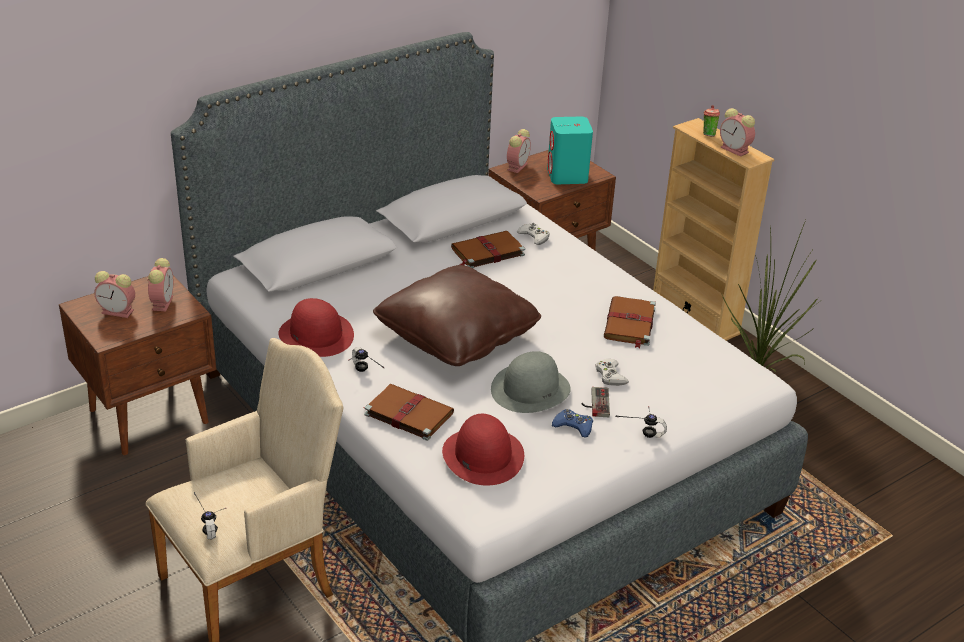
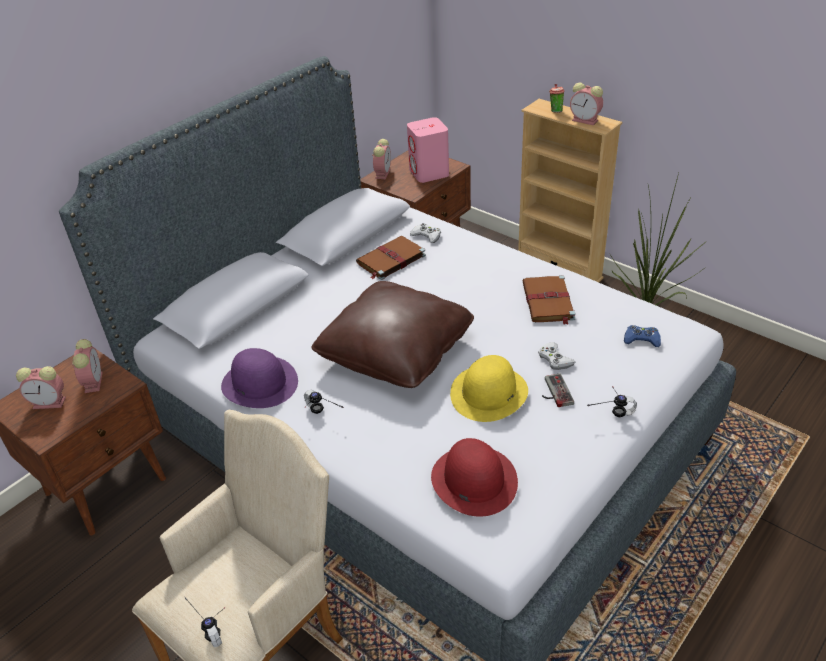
camera: 10 degrees left, 5 degrees up
(316, 335) = (260, 383): red hat -> purple hat
(407, 413) = (380, 450): brown book -> none
(530, 389) = (489, 392): grey hat -> yellow hat
(567, 176) = (429, 173): turquoise speaker -> pink speaker
(573, 426) = (545, 423): blue game controller -> blue game controller (641, 339)

